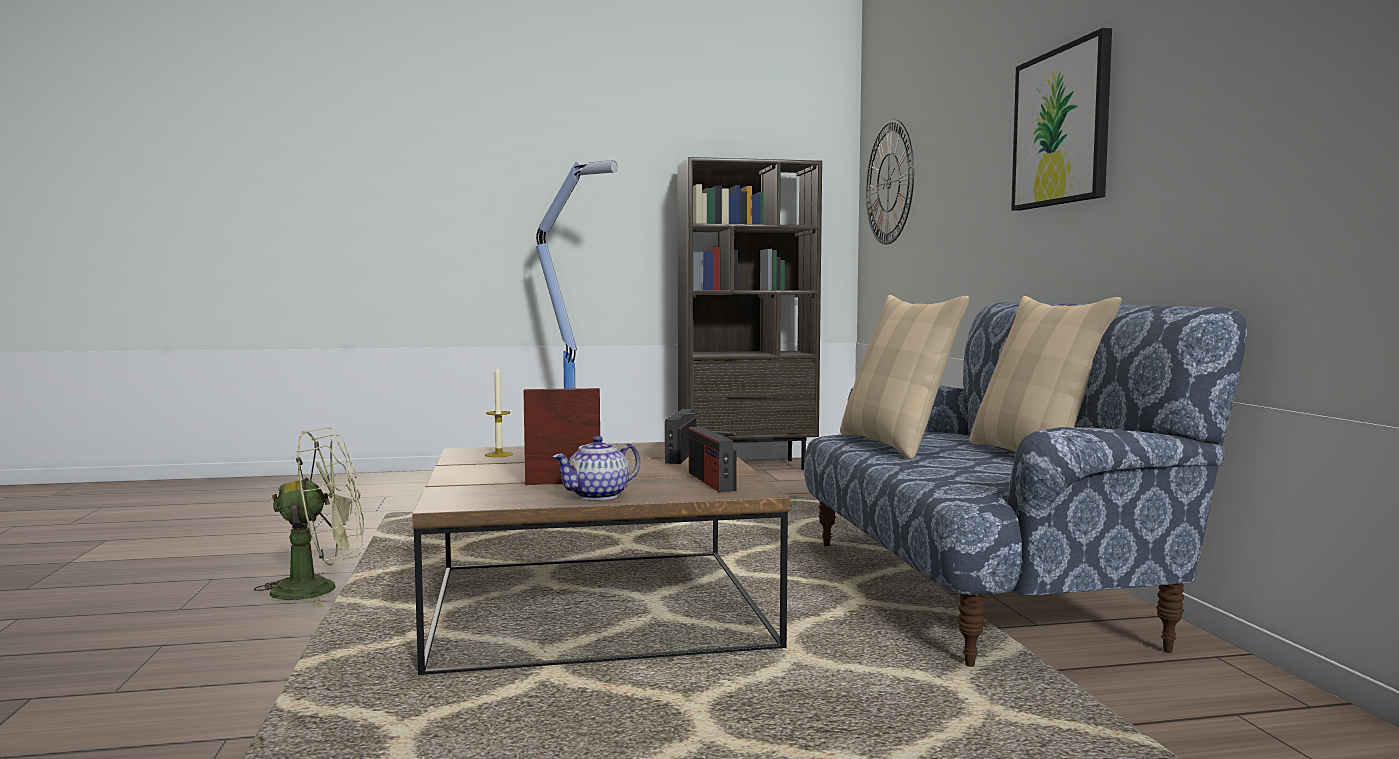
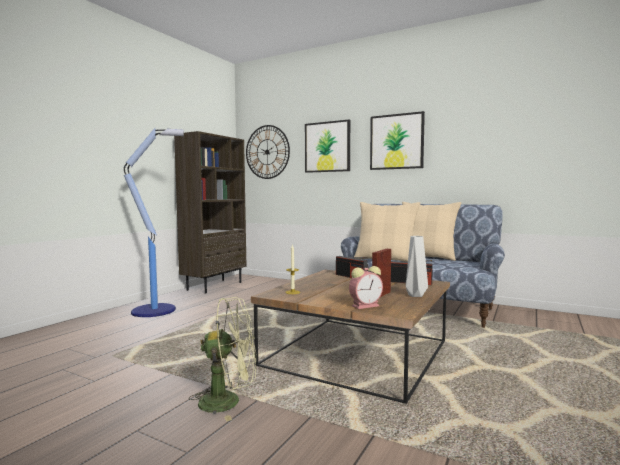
camera: 50 degrees left, 0 degrees up
(319, 589) = (229, 401): green fan -> green fan turned 60 degrees clockwise
(472, 486) = (366, 305): none -> alarm clock
(599, 495) = (416, 295): teapot -> grey vase
(960, 159) = (327, 147): none -> picture

